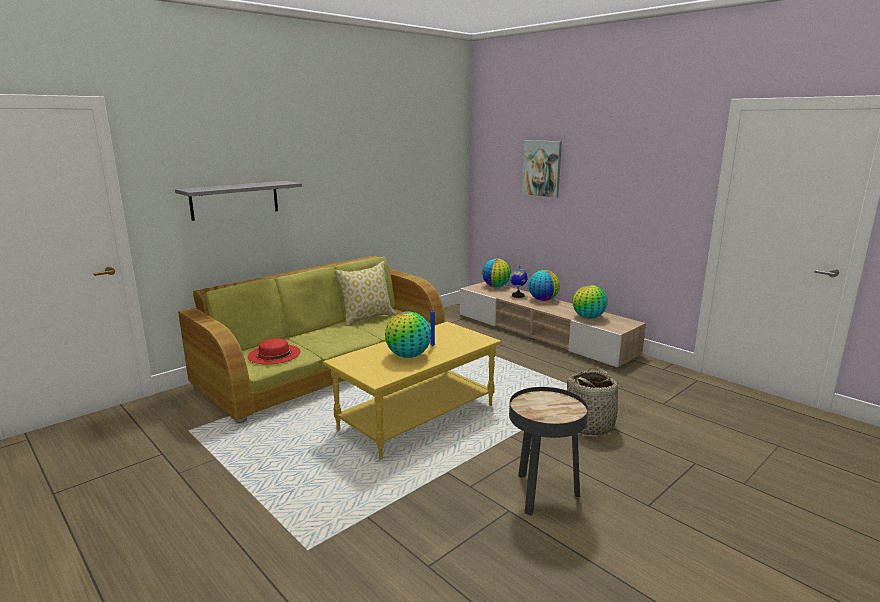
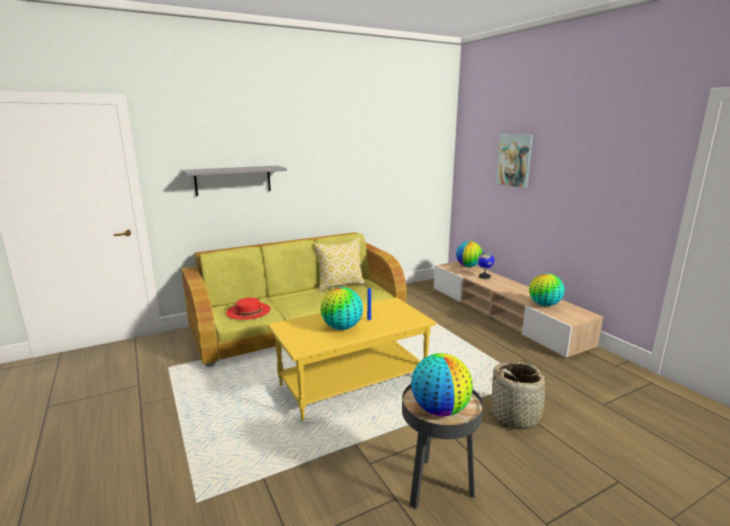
camera: 15 degrees right, 0 degrees up
(543, 300) = (506, 283): globe -> globe (440, 410)

